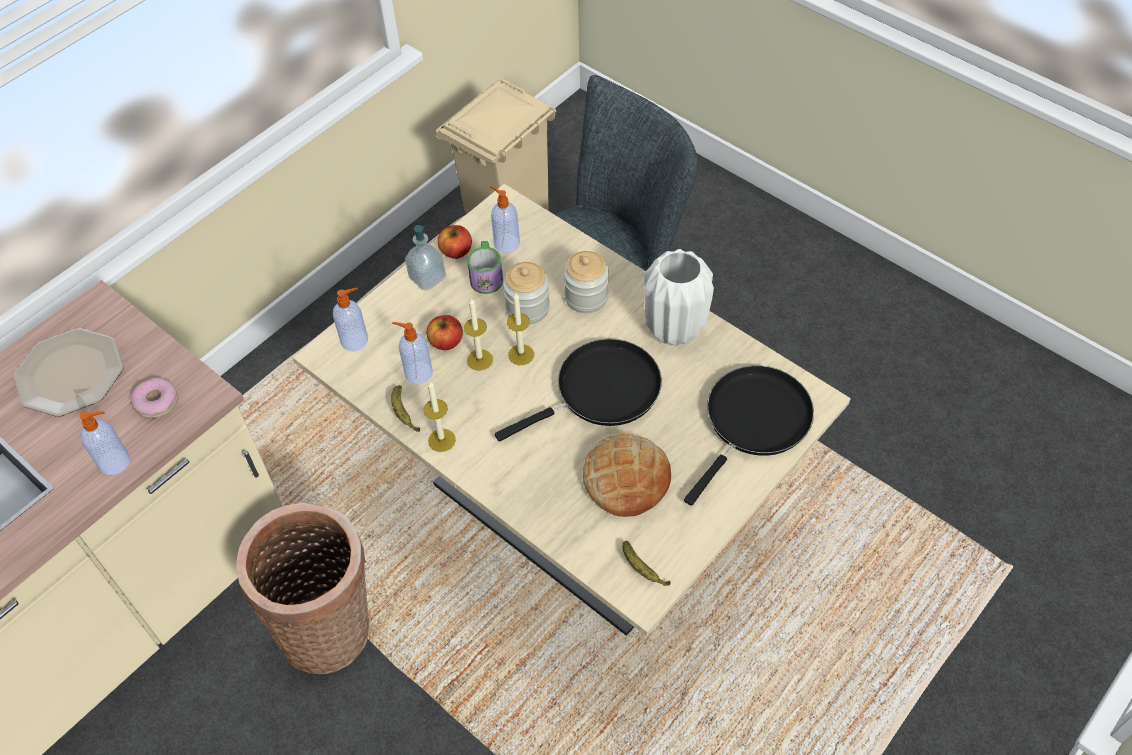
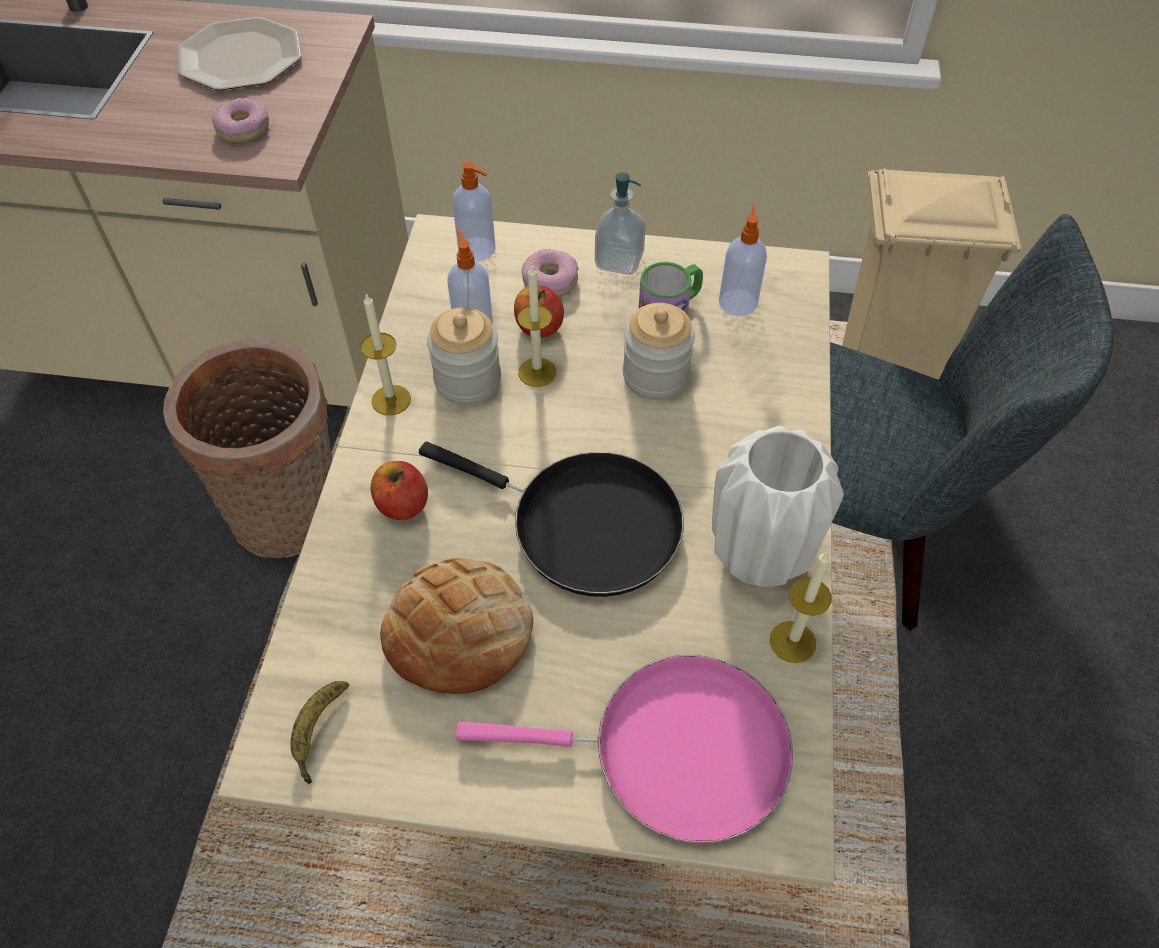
camera: 55 degrees right, 0 degrees up
(116, 462) = (149, 141): soap dispenser -> none
(404, 413) = (407, 344): banana -> none
(414, 318) = (550, 280): none -> donut
(456, 251) = (681, 264): apple -> apple (402, 505)
(521, 354) = (577, 408): candle -> candle (792, 642)
(586, 297) = (726, 426): jar -> jar (468, 381)
(754, 422) = (675, 751): black frying pan -> pink frying pan

